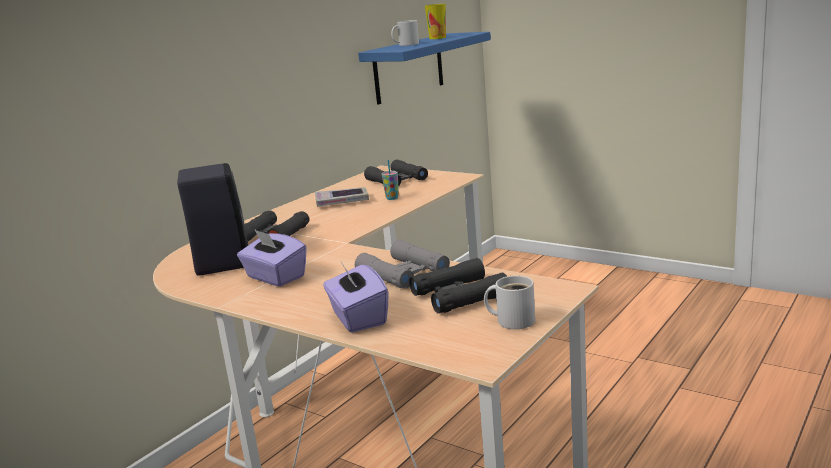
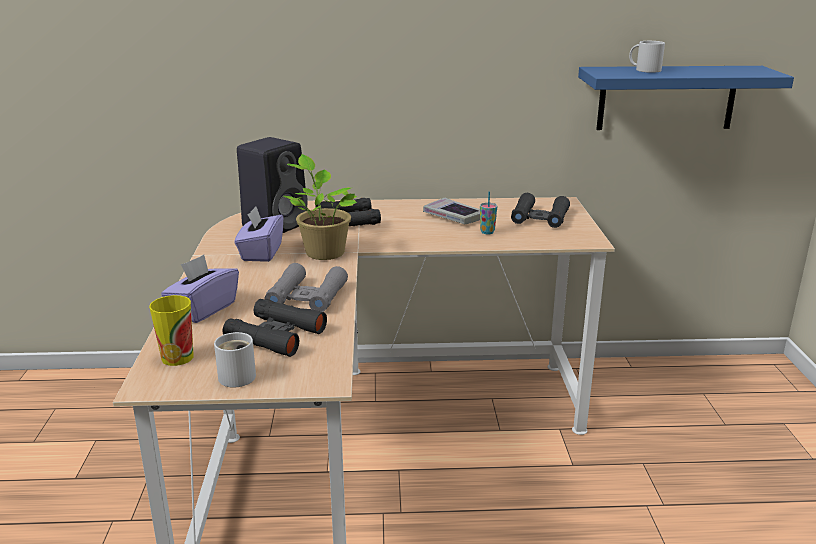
camera: 50 degrees right, 5 degrees up
(322, 254) = (323, 252): none -> potted plant
(437, 38) = (710, 70): cup -> cup (177, 357)

